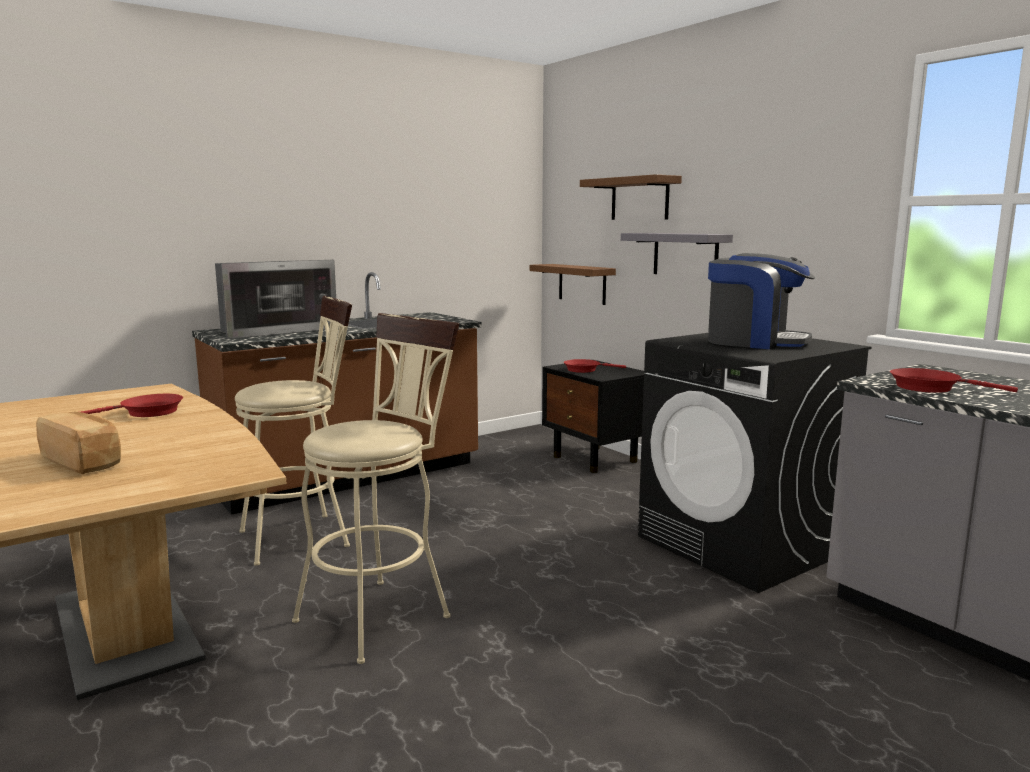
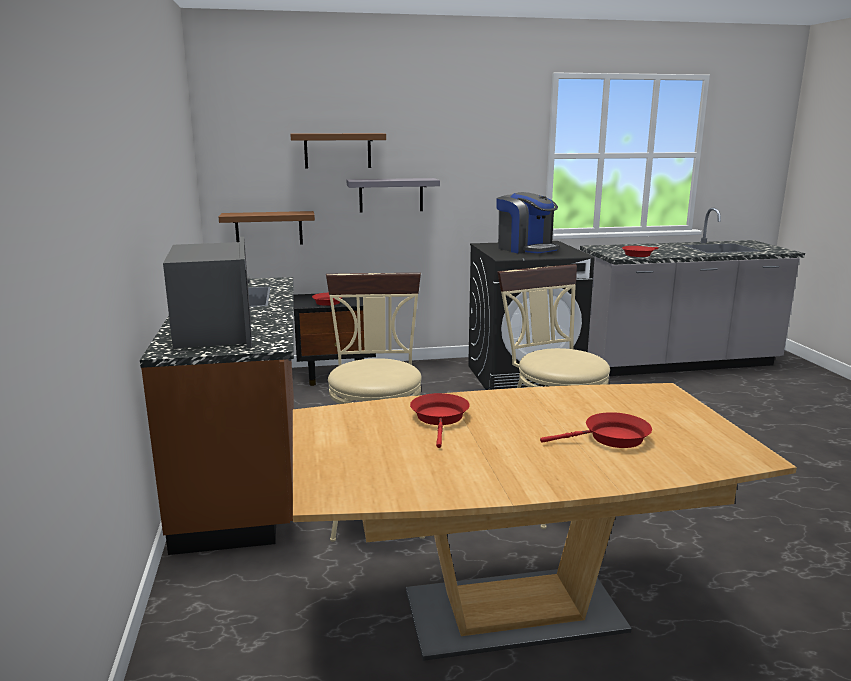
camera: 65 degrees left, 5 degrees up
(83, 461) = (611, 438): bread -> red frying pan
(754, 342) = (526, 249): coffee machine -> coffee machine turned 90 degrees clockwise

